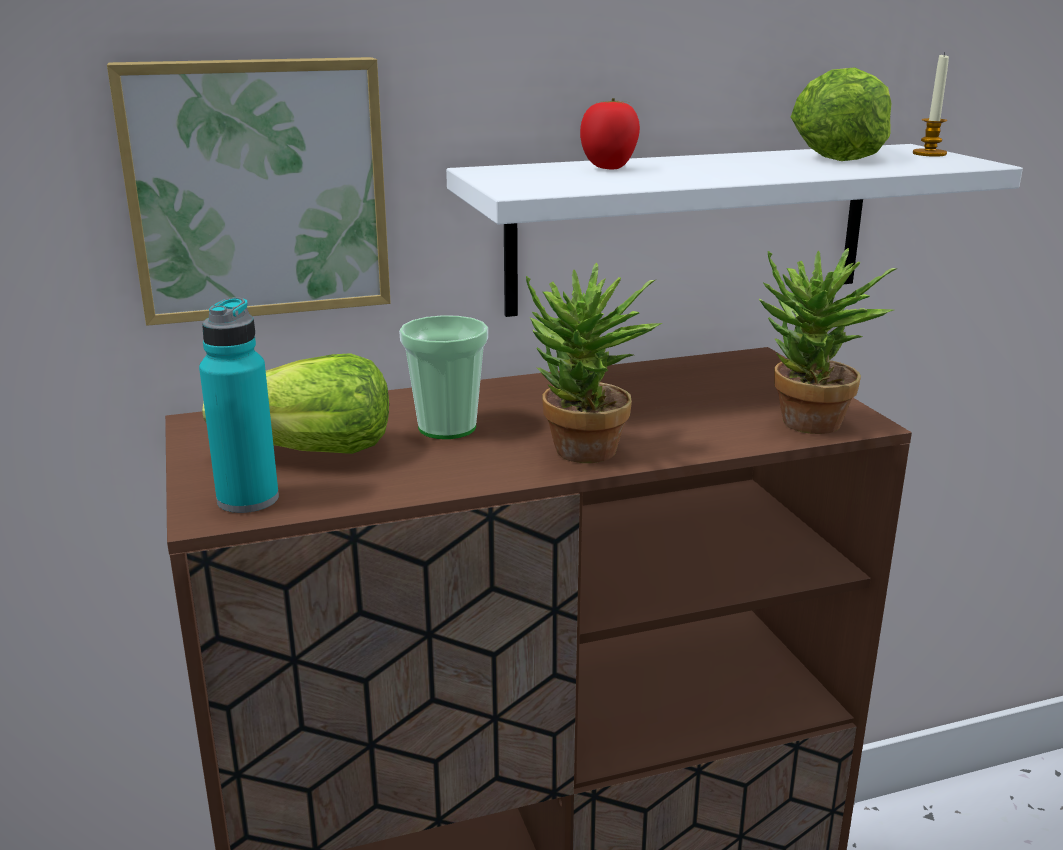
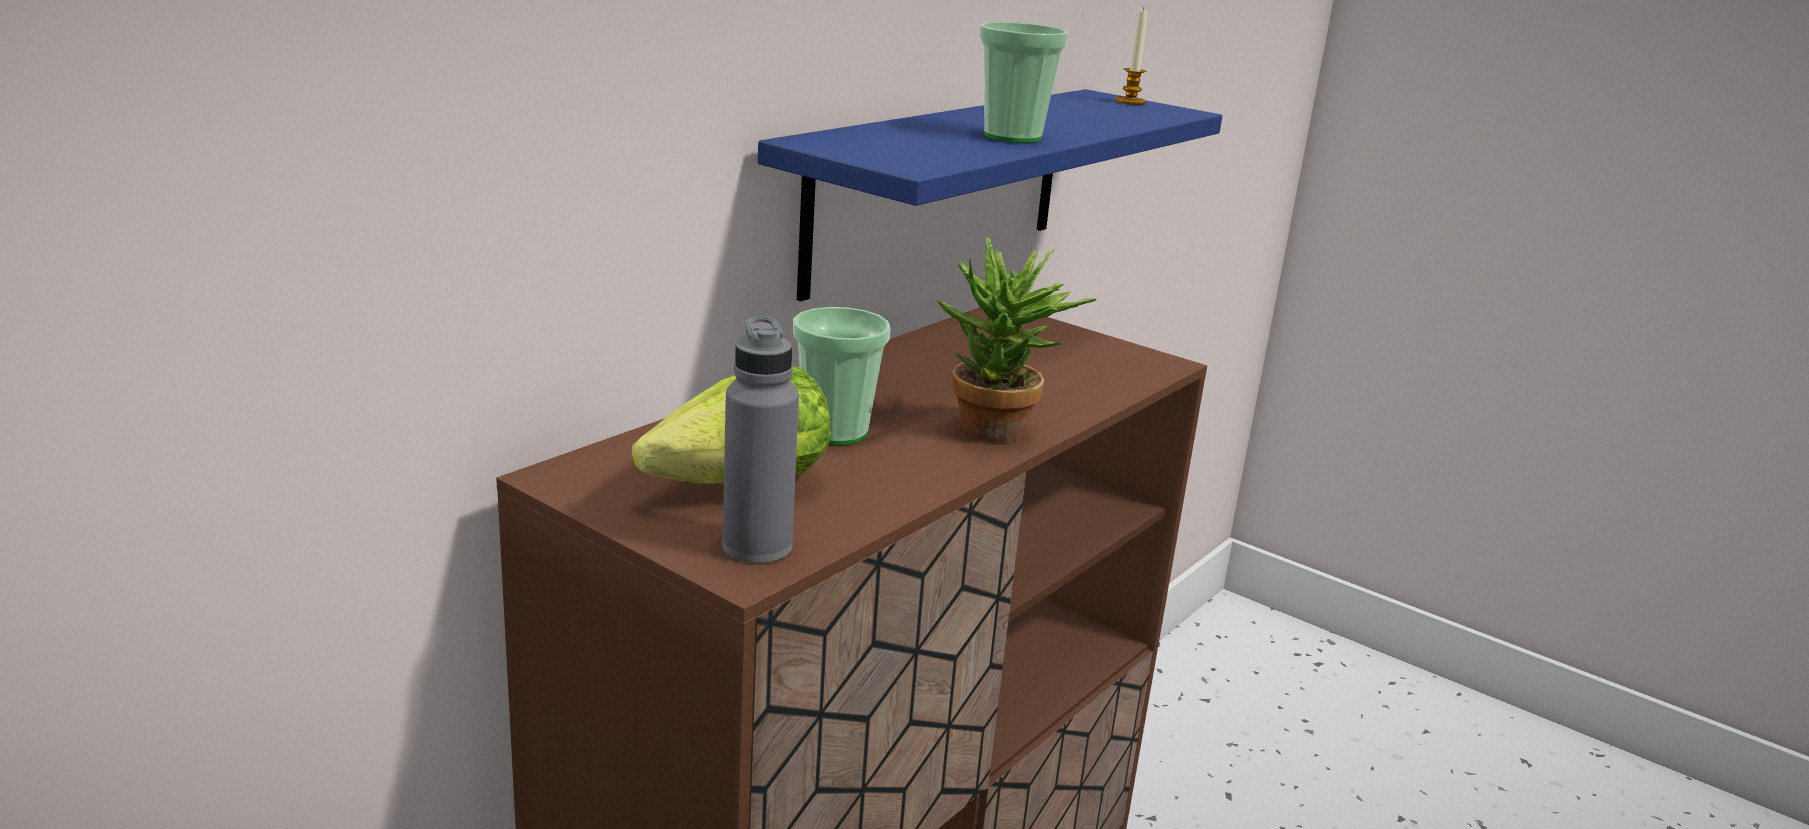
camera: 35 degrees left, 0 degrees up
(248, 499) = (757, 546): turquoise bottle -> grey bottle
(257, 188) = (588, 179): picture -> none
(609, 168) = (920, 133): tomato -> none
(690, 228) = (939, 186): white shelf -> blue shelf
(697, 174) = (1012, 136): none -> cup
(806, 427) = (1130, 374): potted plant -> none
(840, 155) = (1069, 107): lettuce -> none

